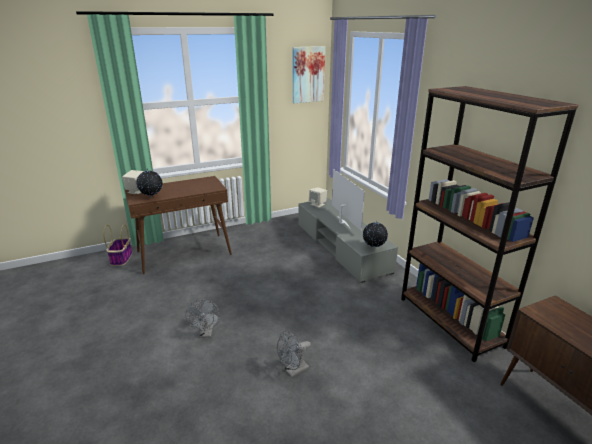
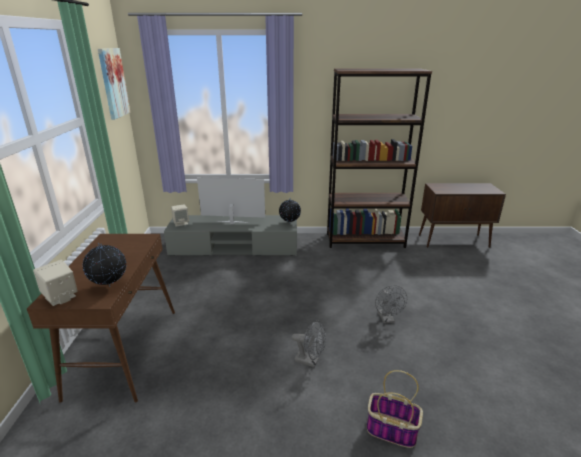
camera: 65 degrees left, 0 degrees up
(121, 258) = (56, 426): basket -> basket (390, 430)

